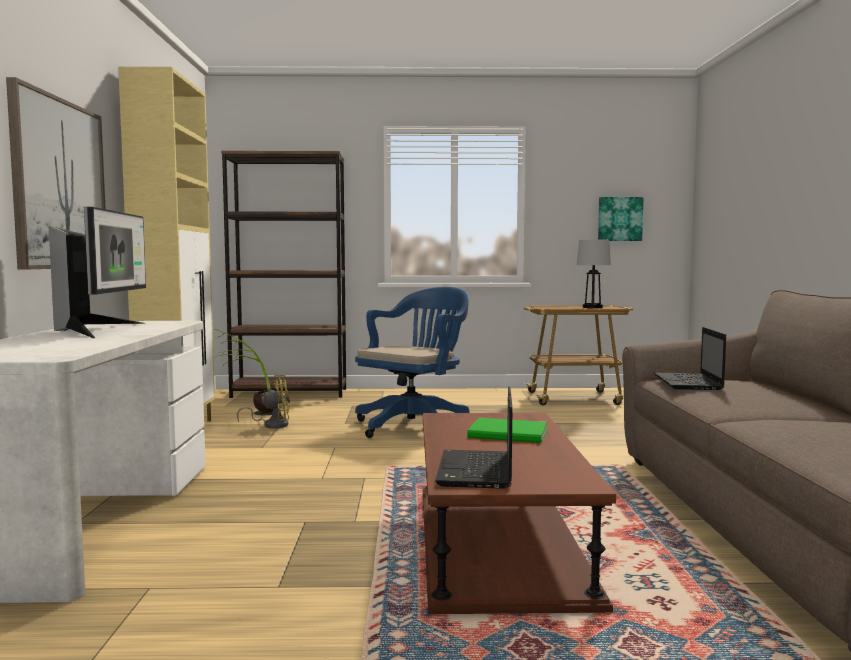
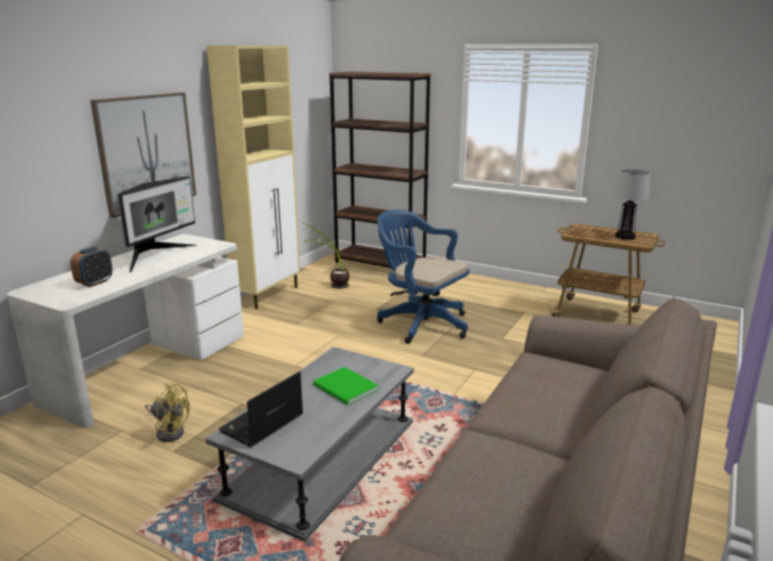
camera: 30 degrees right, 15 degrees up
(54, 345) = (95, 283): none -> alarm clock
(272, 425) = (328, 300): yellow fan -> yellow fan (169, 431)
(415, 425) = (420, 323): blue office chair -> blue office chair turned 120 degrees counterclockwise
(499, 542) = (322, 459): brown coffee table -> grey coffee table
(619, 219) = (689, 144): picture -> none
(688, 383) = (539, 370): laptop -> none

